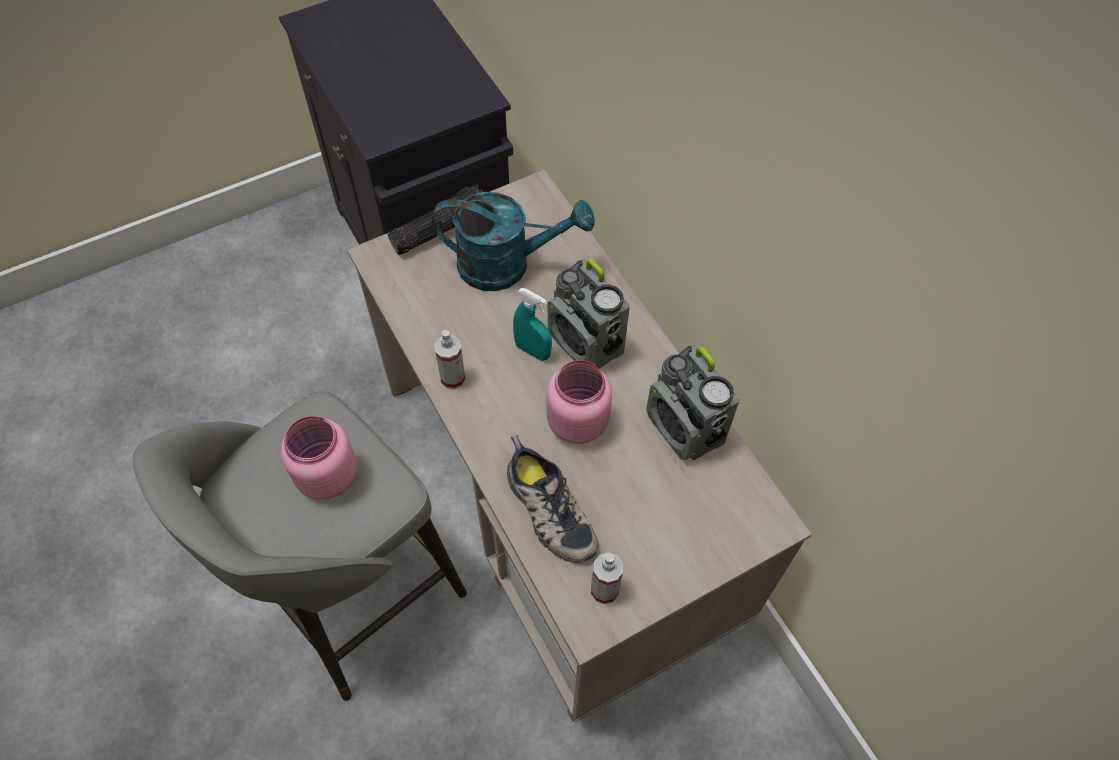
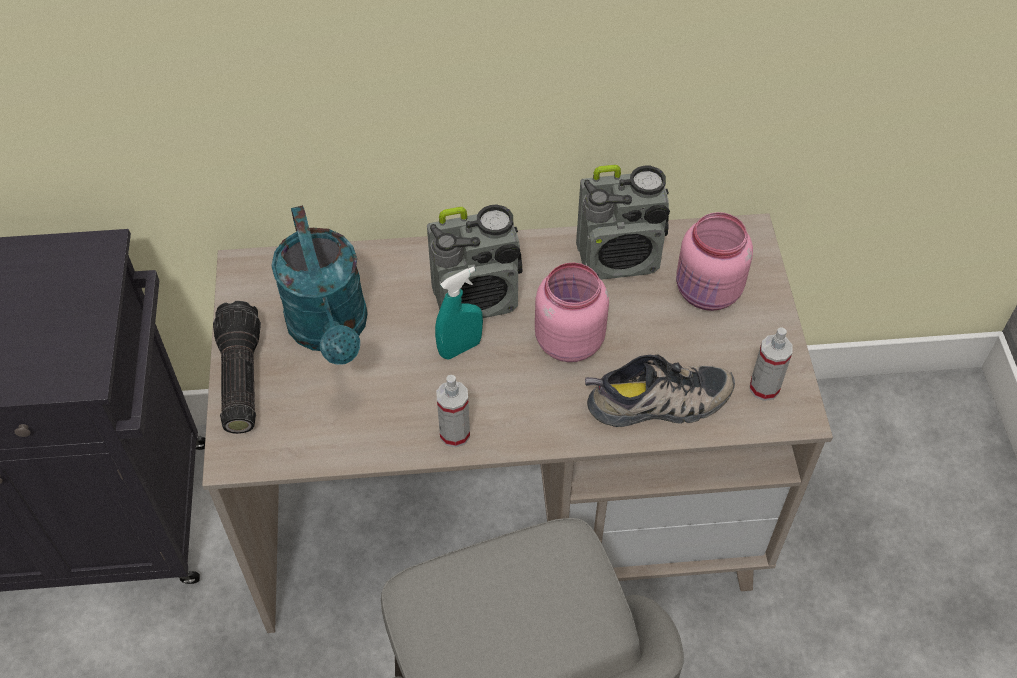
camera: 65 degrees left, 5 degrees down
(326, 477) = (517, 607): pink jar -> pink jar (708, 293)
(507, 264) = (331, 331): turquoise watering can -> turquoise watering can turned 135 degrees clockwise

